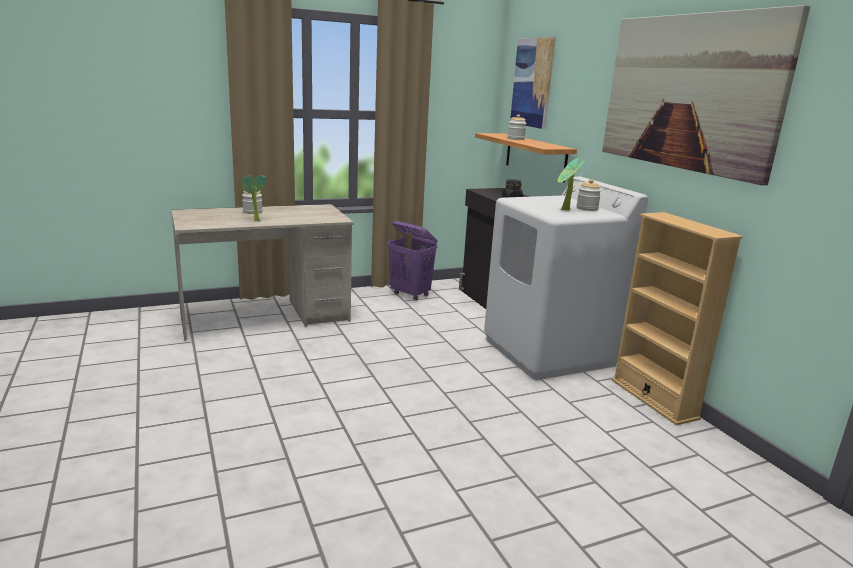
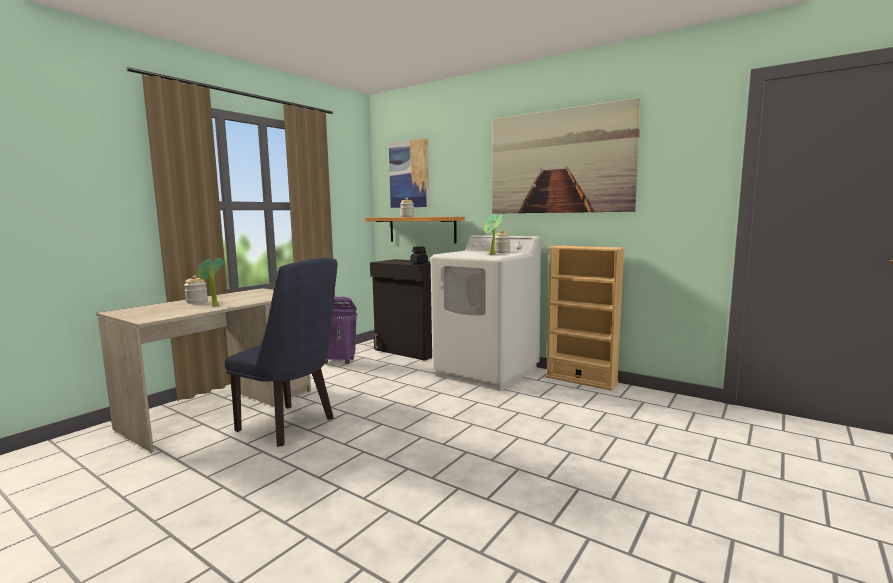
camera: 30 degrees left, 10 degrees down
(299, 351) = (291, 426): none -> blue chair

